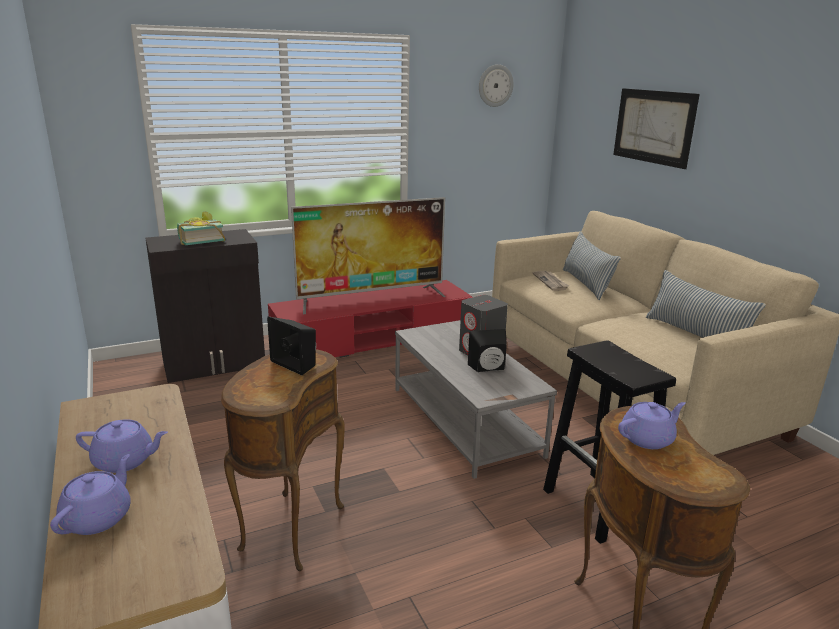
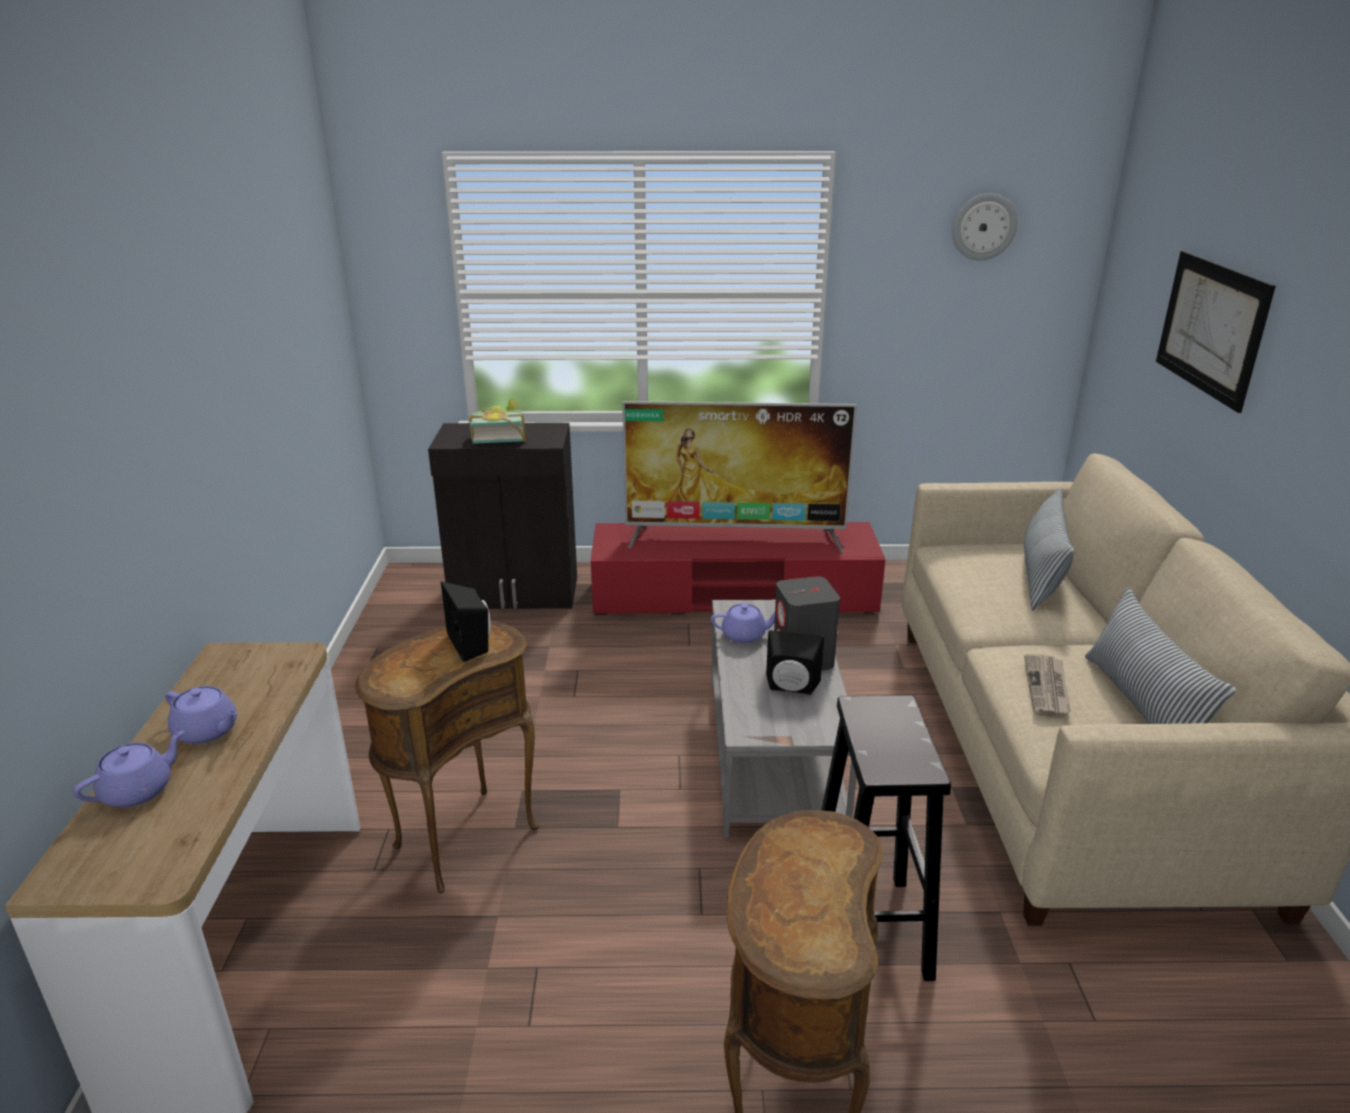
camera: 25 degrees right, 5 degrees up
(551, 282) = (983, 563): newspaper -> newspaper (1047, 688)
(648, 439) = (796, 869): purple teapot -> purple teapot (745, 635)

